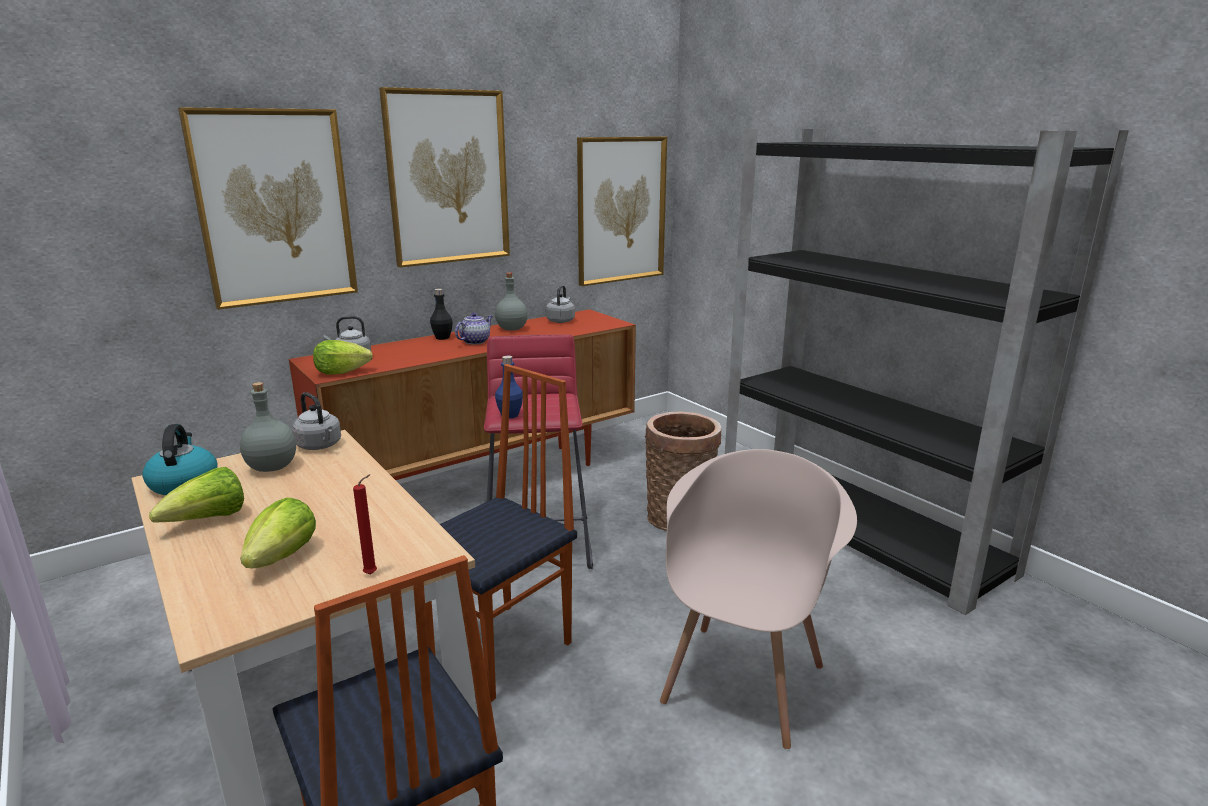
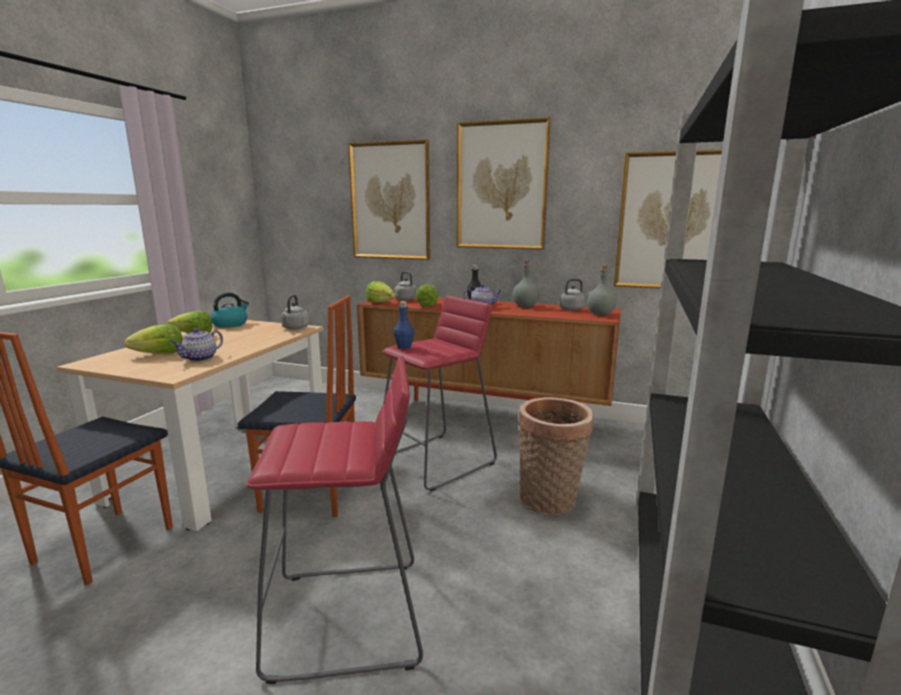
camera: 55 degrees right, 5 degrees down
(271, 468) = (259, 329): grey bottle -> grey bottle (600, 314)
(372, 528) = (200, 358): none -> teapot
(373, 574) = (147, 371): red candle -> none
(413, 357) = (428, 305): none -> lettuce
(743, 682) = (348, 618): beige chair -> red stool

